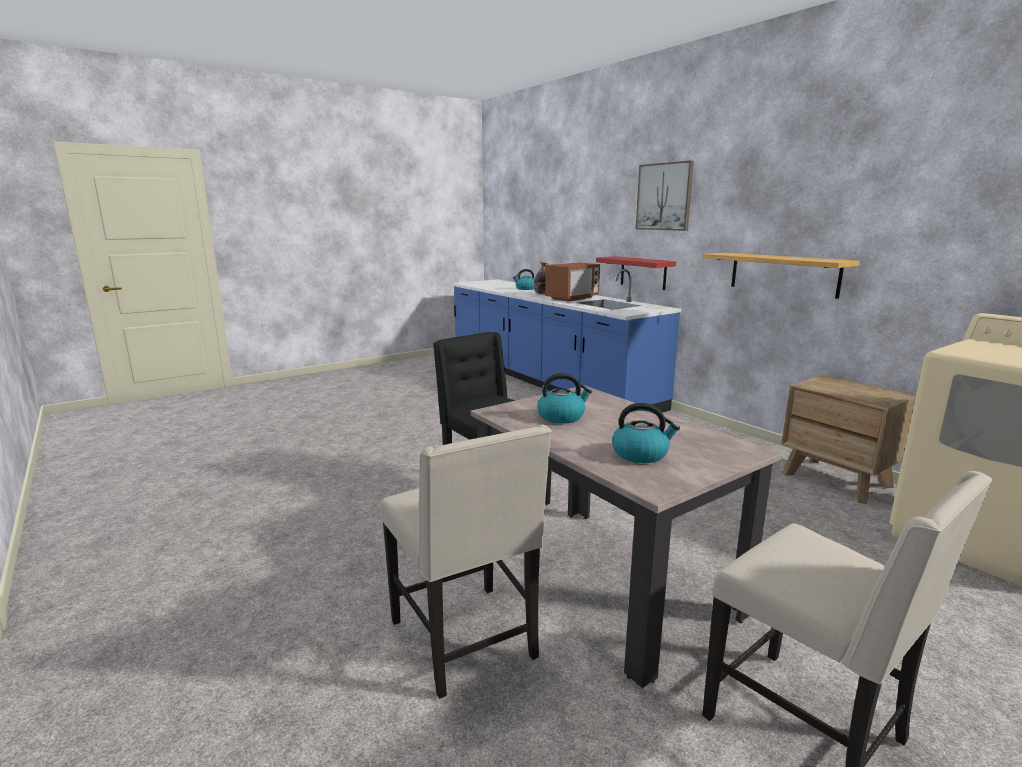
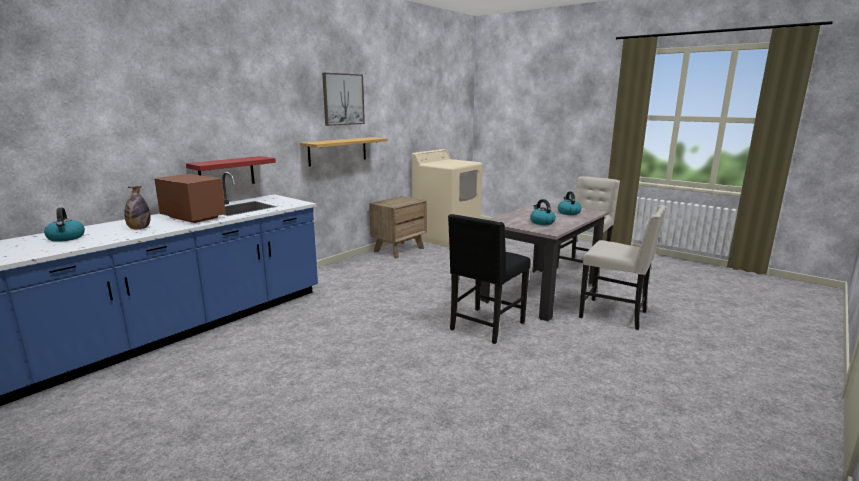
camera: 105 degrees left, 0 degrees up
(466, 640) = (615, 314): beige chair -> beige chair turned 75 degrees clockwise
(664, 197) = (237, 99): picture -> picture (343, 99)

